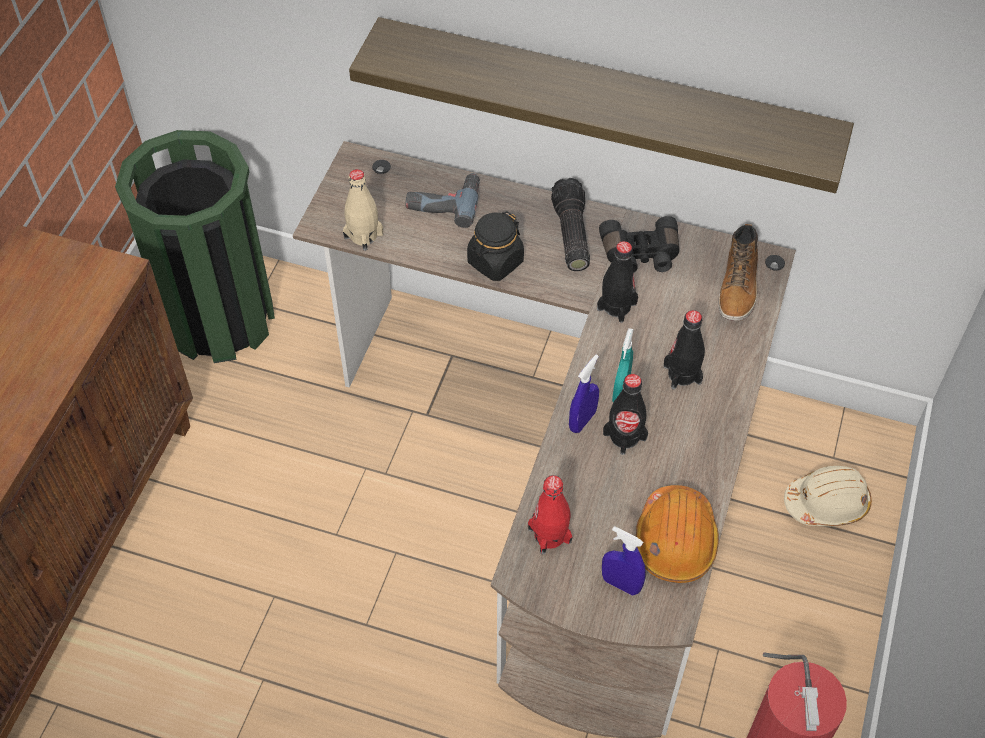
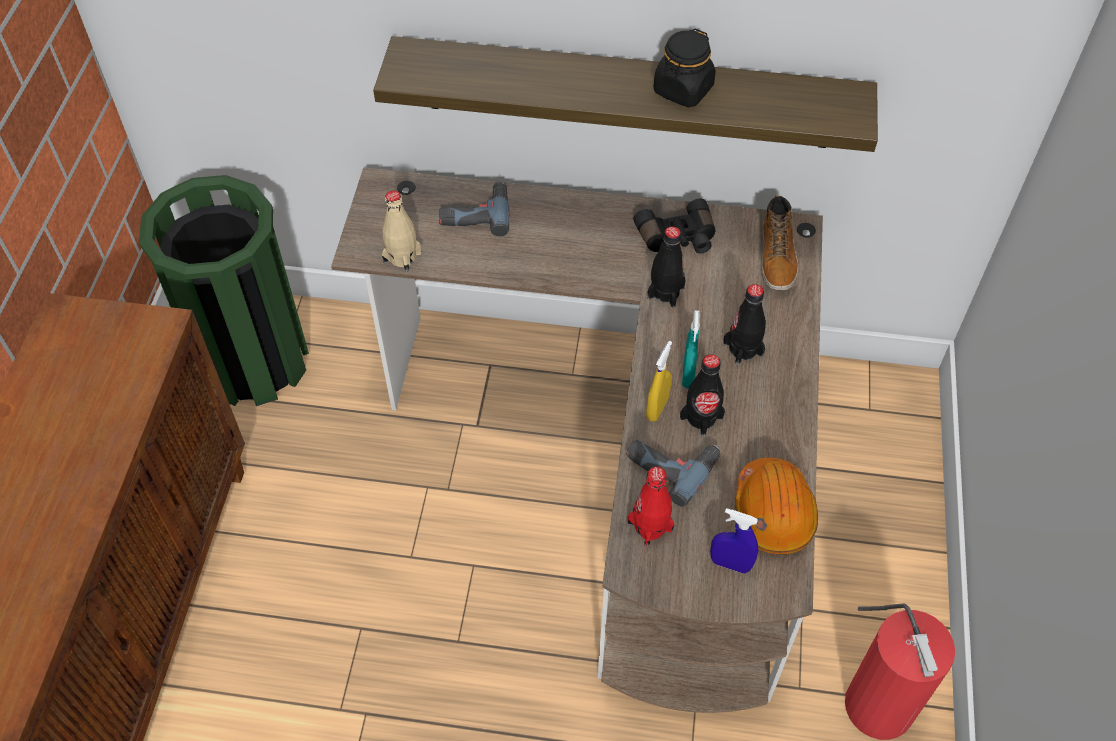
camera: 10 degrees left, 0 degrees up
(495, 262) = (538, 265): black jar -> black jar (683, 90)
(569, 234) = (605, 229): flashlight -> none
(582, 420) = (657, 408): blue spray bottle -> yellow spray bottle
(584, 477) = (671, 463): none -> power drill
(827, 503) = (873, 453): beige hard hat -> none

